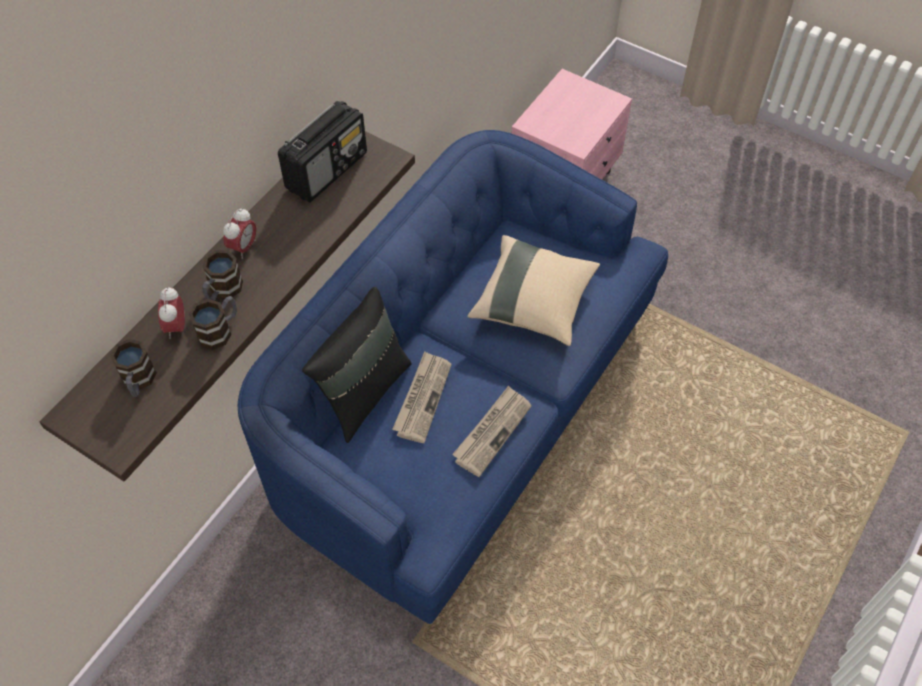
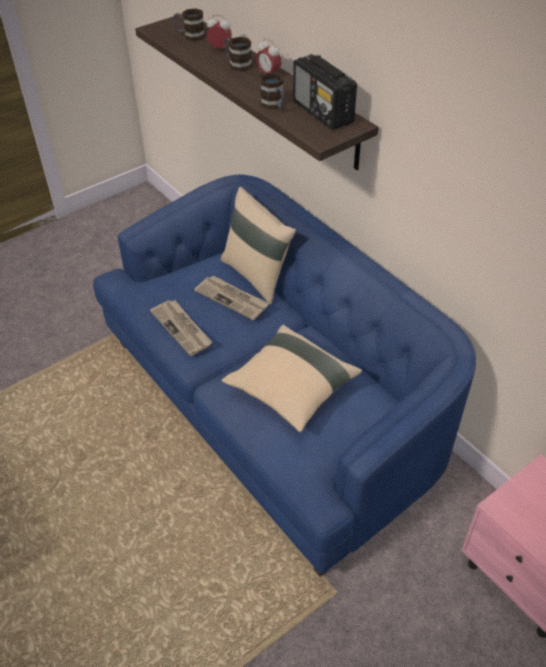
camera: 110 degrees right, 10 degrees down
(220, 330) = (207, 61): mug -> mug (274, 106)
(363, 392) = (257, 275): black pillow -> beige pillow

